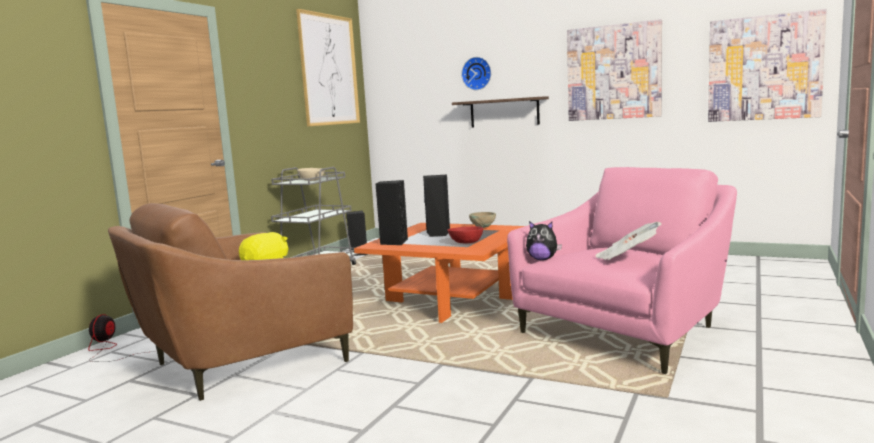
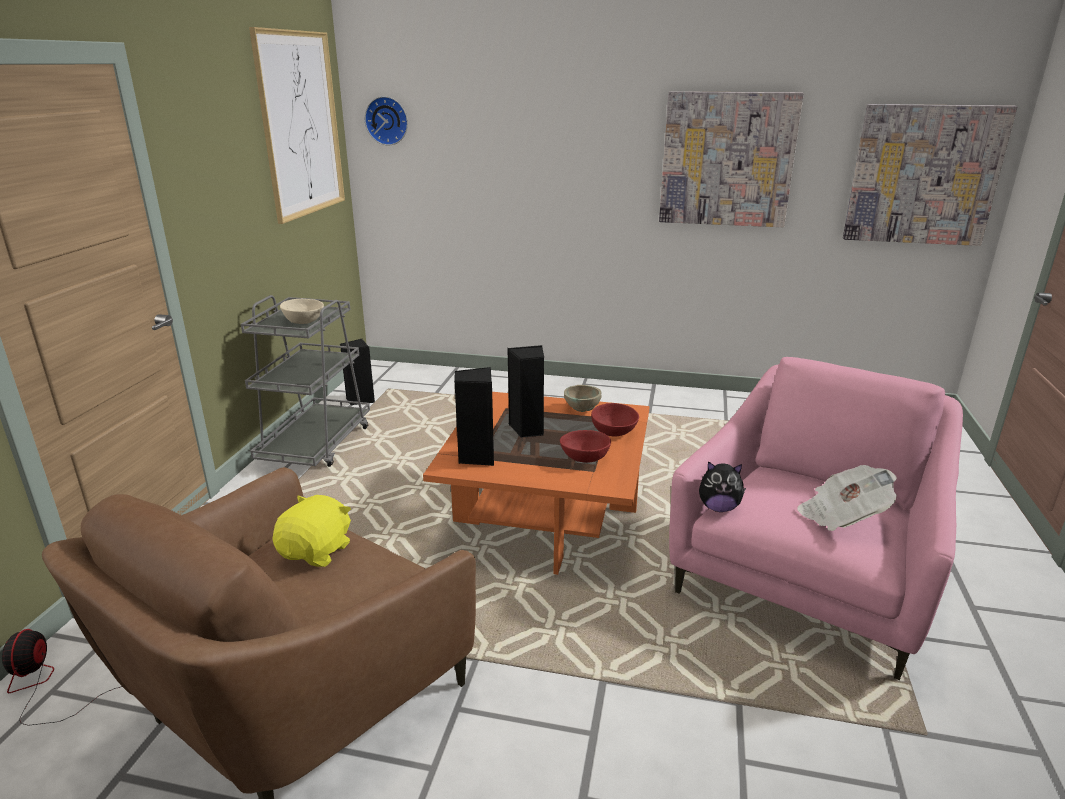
camera: 15 degrees left, 15 degrees up
(477, 73) = (528, 140): wall clock -> wall clock (387, 120)
(496, 234) = (613, 431): none -> red bowl
(504, 112) = (566, 201): shelf -> none

